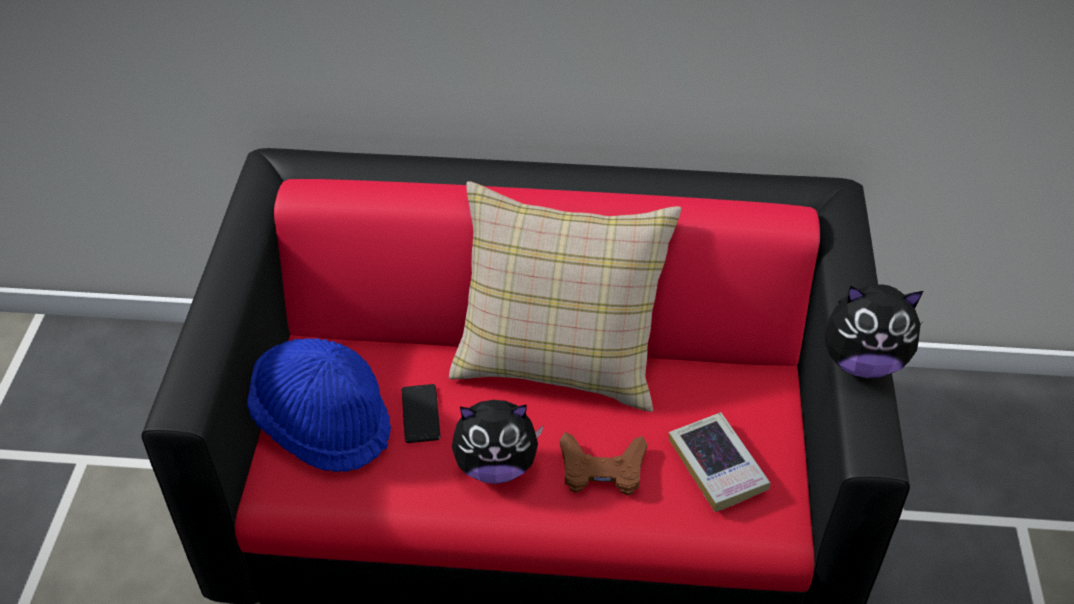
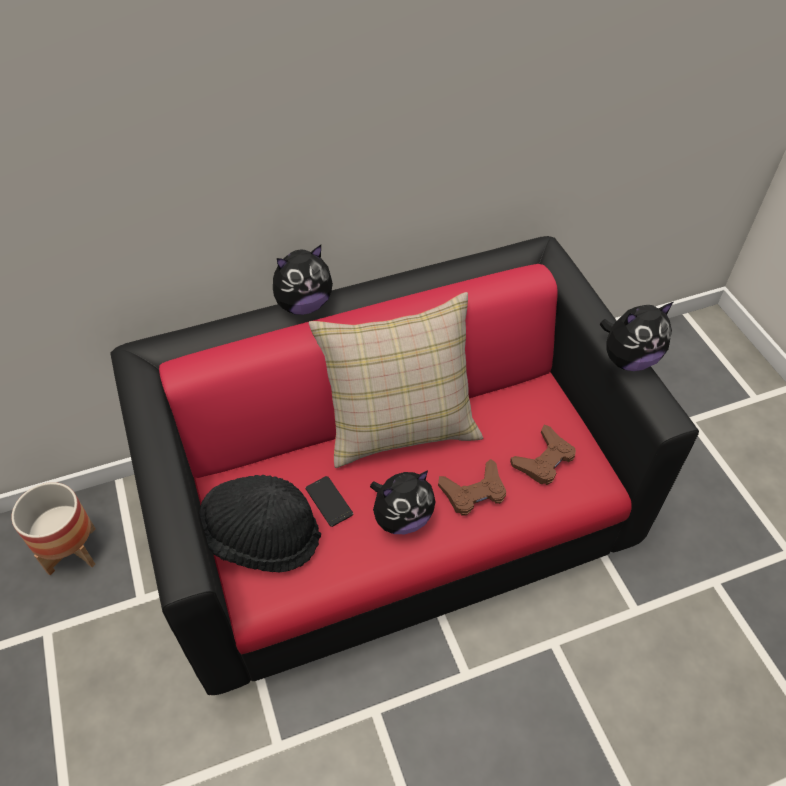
camera: 25 degrees left, 5 degrees up
(153, 385) = (72, 550): none -> planter
(323, 423) = (262, 536): blue hat -> black hat
(486, 166) = (304, 304): none -> plush toy
(717, 466) = (544, 460): book -> brown game controller

